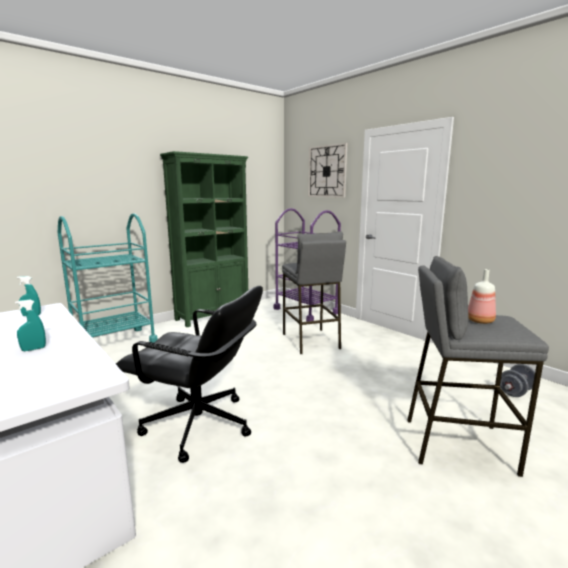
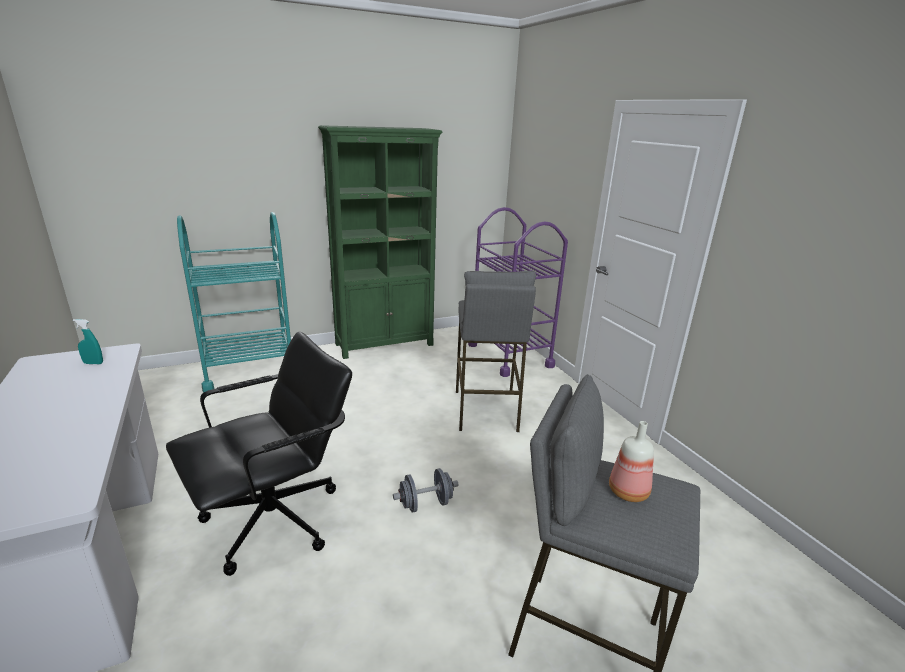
camera: 15 degrees right, 10 degrees up
(33, 349) = (48, 428): turquoise spray bottle -> none
(199, 426) = (275, 520): black office chair -> black office chair turned 75 degrees counterclockwise
(327, 171) = (561, 157): wall clock -> none
(516, 392) = (738, 567): grey dumbbell -> grey dumbbell (425, 504)

